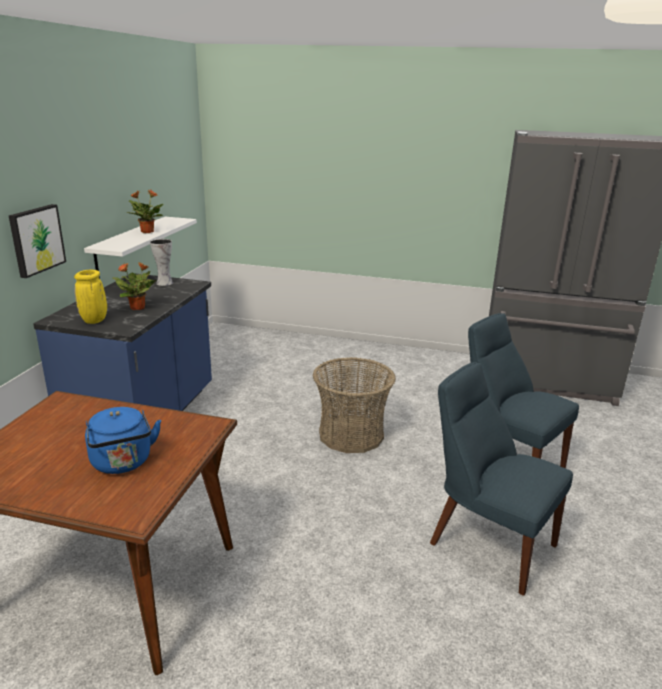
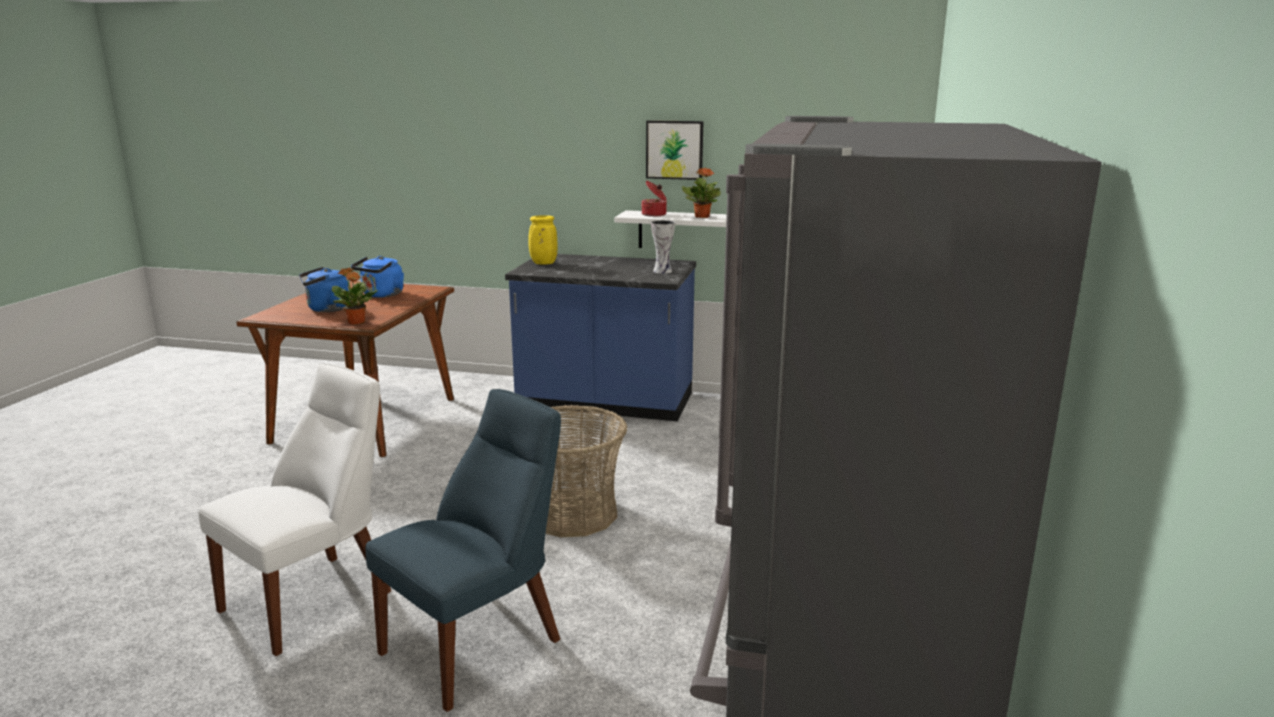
camera: 90 degrees right, 5 degrees down
(36, 240) = (564, 185): picture -> picture (674, 149)
(69, 432) = (381, 295): none -> blue kettle
(123, 241) = (654, 214): none -> cooking pot
(138, 308) = (579, 270): potted plant -> potted plant (356, 322)
(487, 542) = (314, 598): blue chair -> white chair

